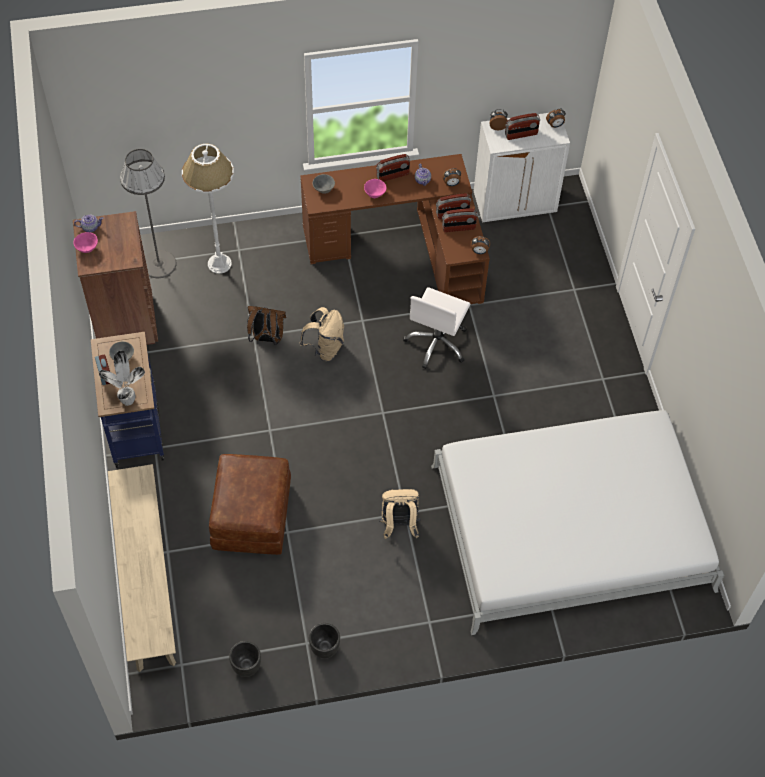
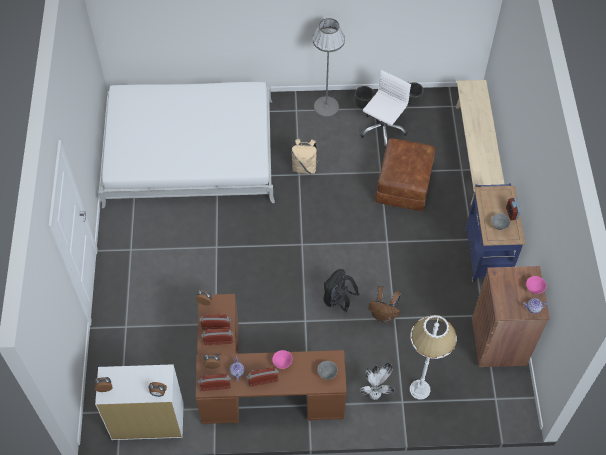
camera: 170 degrees left, 0 degrees up
(127, 401) = (494, 192): potted plant -> potted plant (375, 395)
(158, 264) = (472, 396): grey floor lamp -> grey floor lamp (326, 106)
(325, 348) = (338, 300): beige backpack -> black backpack
(437, 343) = (249, 293): white office chair -> white office chair (383, 129)
(521, 134) = (139, 381): radio -> radio (215, 386)

